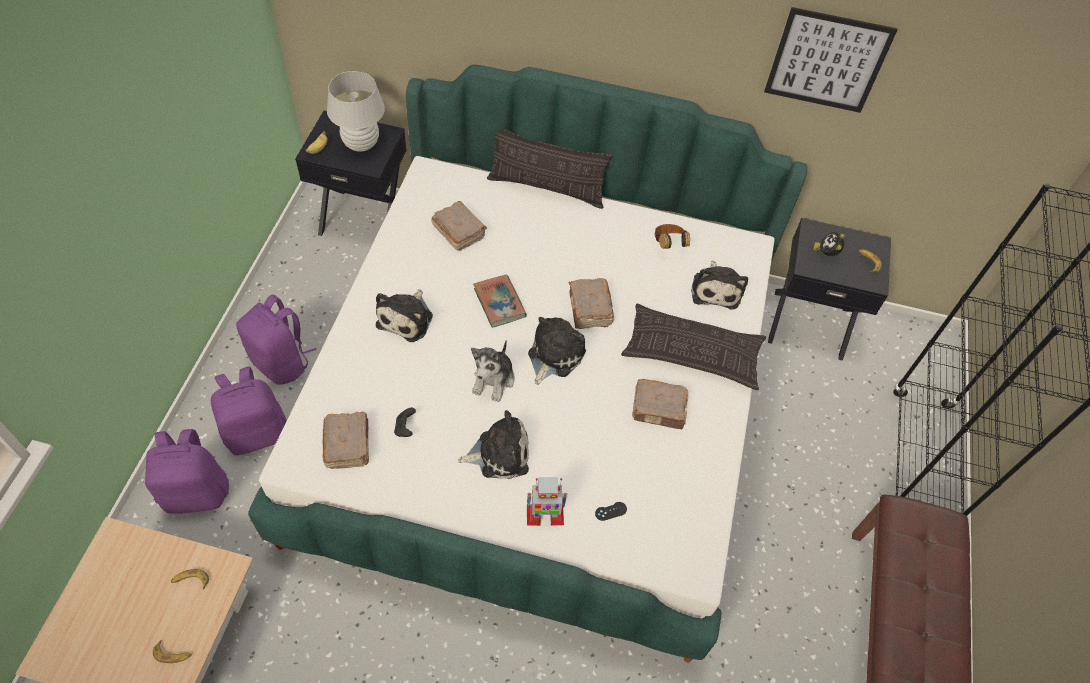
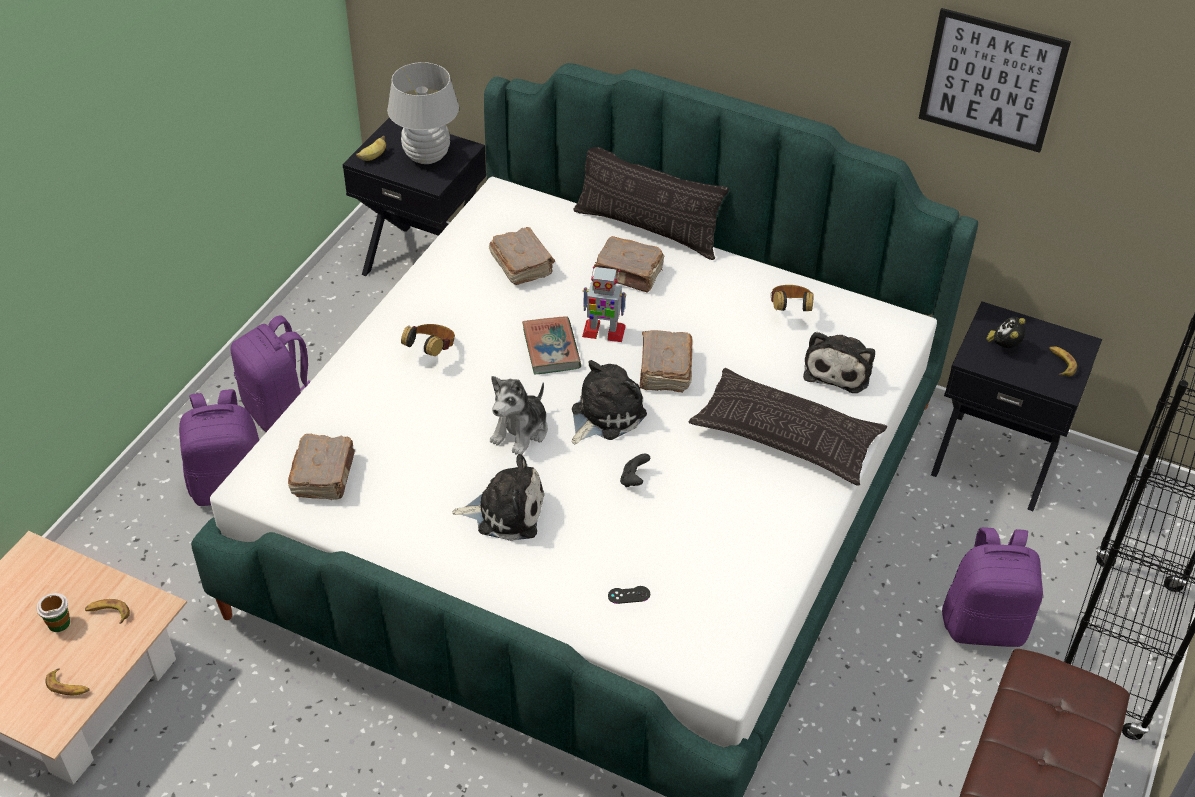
camera: 15 degrees right, 10 degrees down
(151, 597) = (59, 623): none -> cup
(197, 492) = (143, 540): purple backpack -> purple backpack (984, 624)
(405, 428) = (397, 468): black game controller -> black game controller (634, 479)
(407, 318) = (431, 351): plush toy -> headphones
(544, 515) = (543, 586): toy robot -> toy robot (603, 331)
(659, 410) = (724, 493): brown book -> brown book (629, 274)

